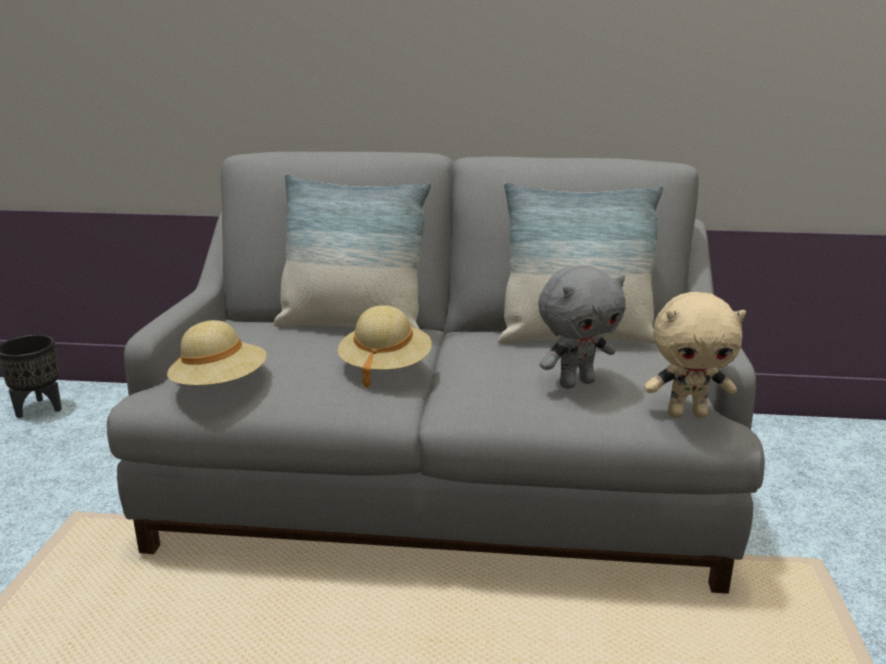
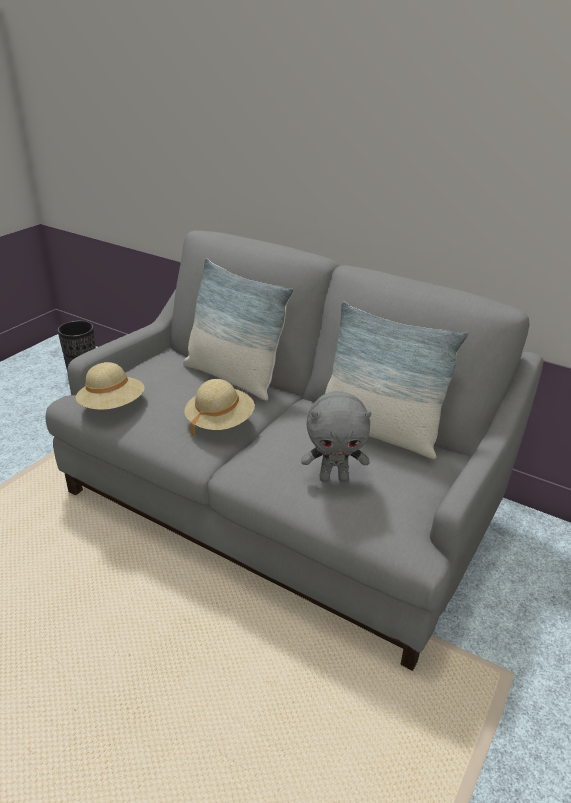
camera: 25 degrees right, 10 degrees up
(687, 414) = (398, 532): beige plush toy -> none

